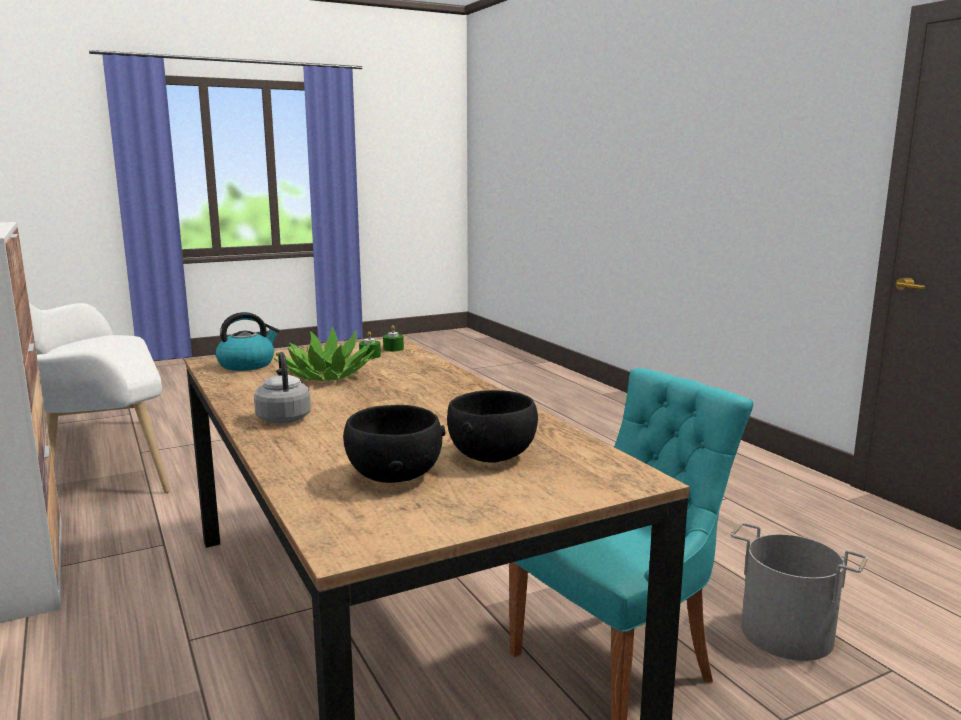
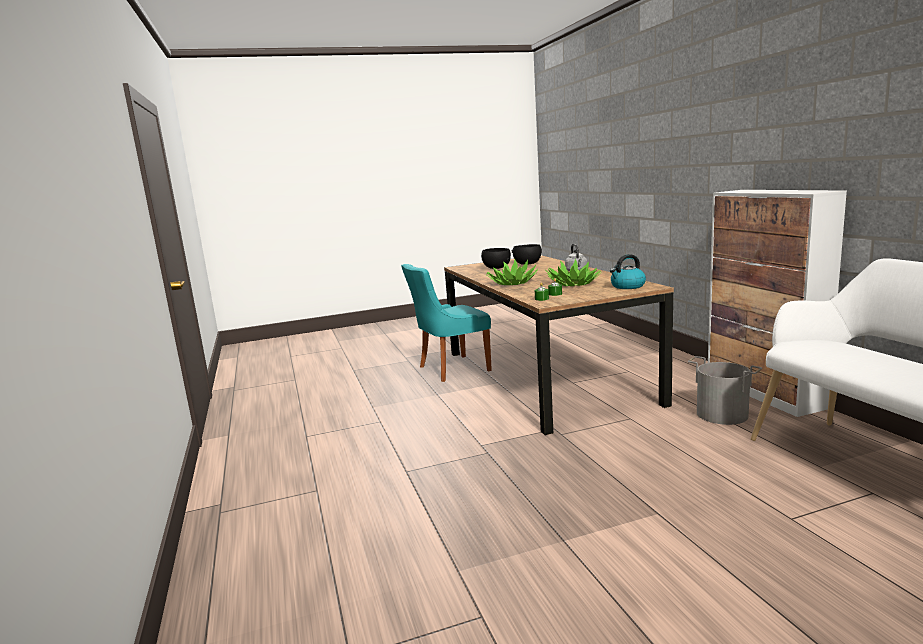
camera: 170 degrees left, 0 degrees up
(439, 384) = (512, 283): none -> potted plant
(786, 634) = (376, 377): grey bucket -> grey bucket (722, 414)

